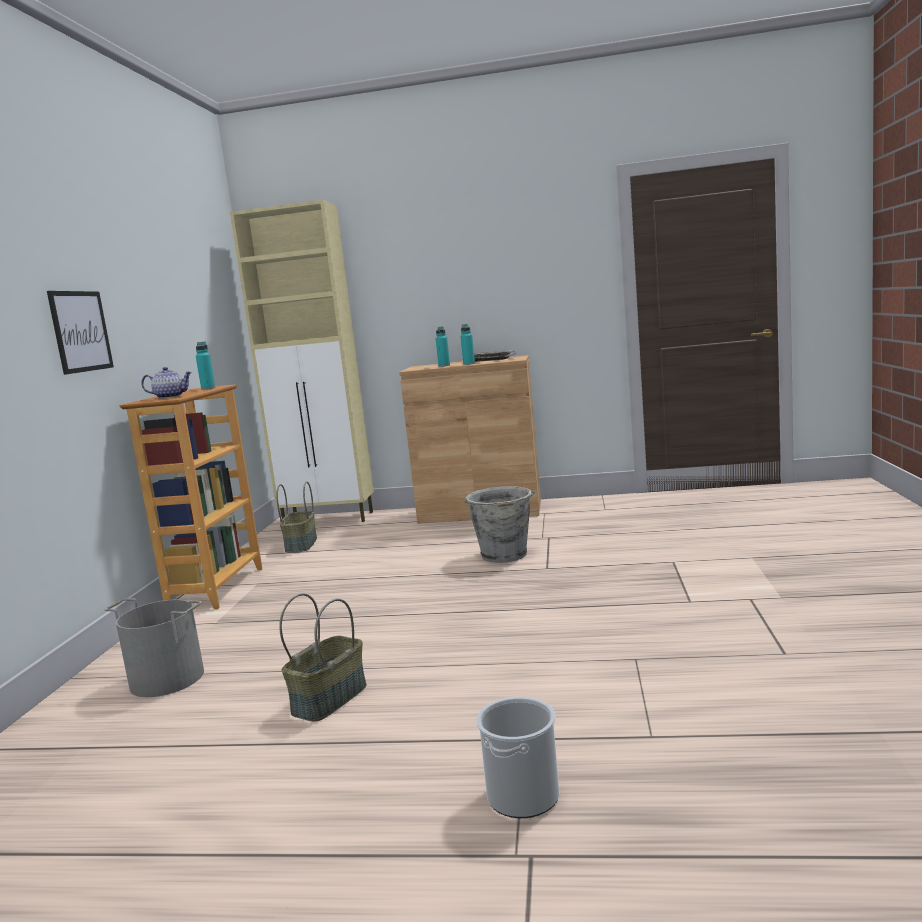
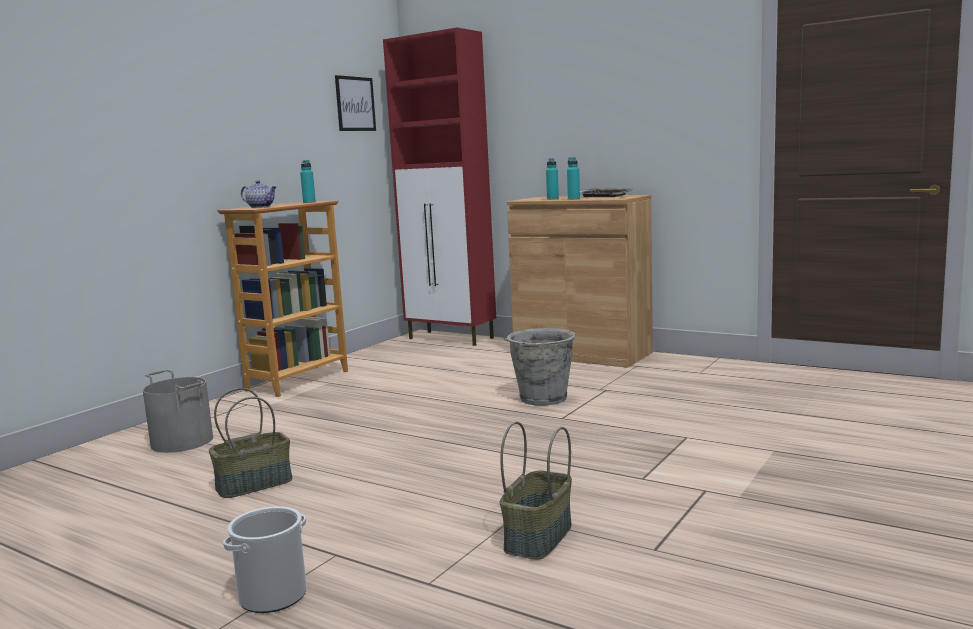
camera: 25 degrees right, 0 degrees up
(80, 331) = (185, 146): picture -> picture (355, 104)
(302, 545) = (401, 357): basket -> basket (539, 538)
(329, 519) = (451, 338): beige cabinet -> red cabinet

